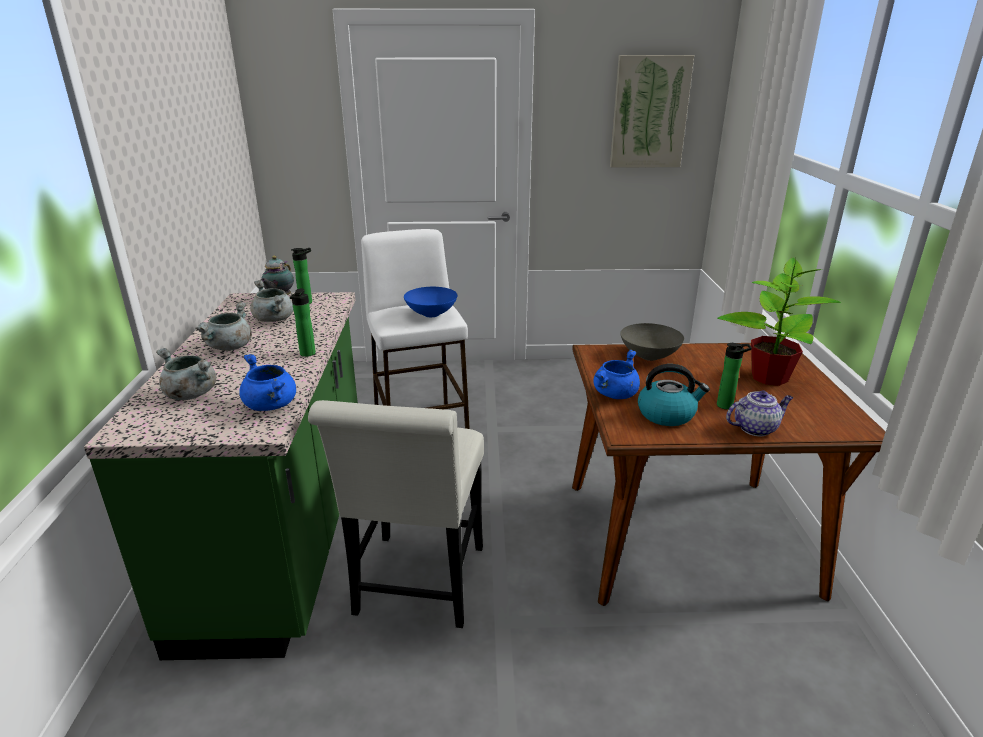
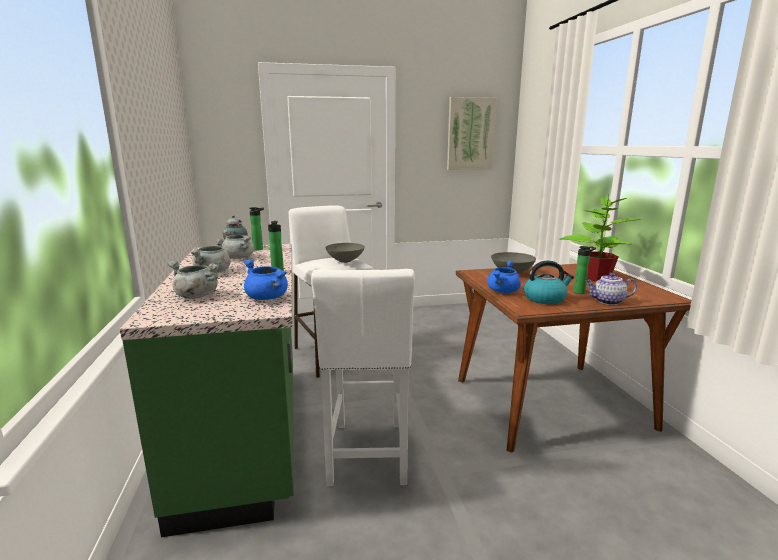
camera: 10 degrees left, 10 degrees down
(417, 587) = (367, 456): white chair -> white stool
(432, 314) = (345, 261): blue bowl -> grey bowl
(755, 428) = (607, 301): teapot -> teapot turned 150 degrees counterclockwise

